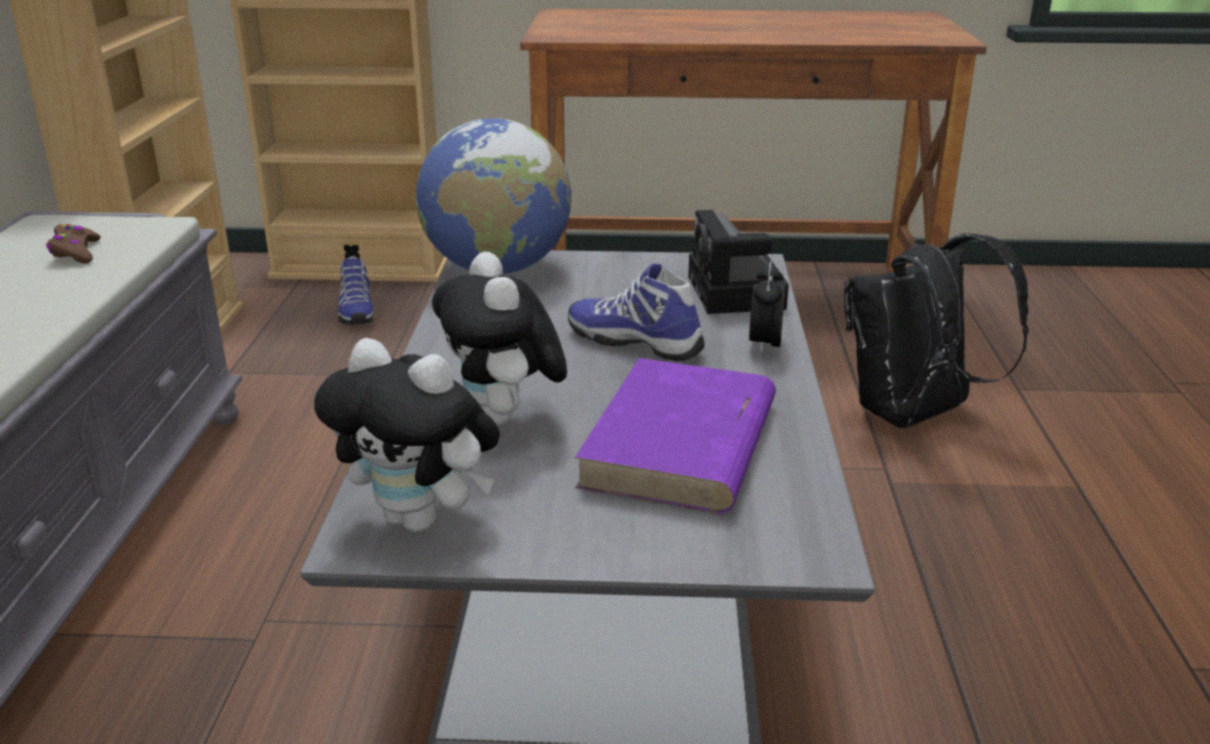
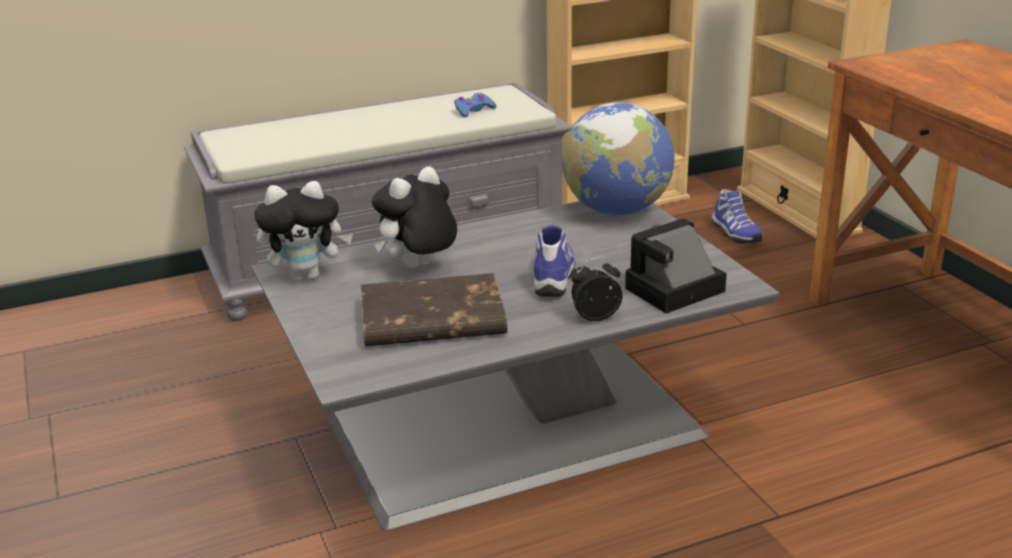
camera: 65 degrees right, 0 degrees up
(75, 253) = (473, 110): brown game controller -> blue game controller
(355, 311) = (734, 233): shoe -> shoe turned 75 degrees counterclockwise
(421, 520) = (307, 276): plush toy -> plush toy turned 105 degrees counterclockwise
(680, 445) = (431, 320): purple book -> brown book
(912, 417) = (889, 515): black backpack -> none

